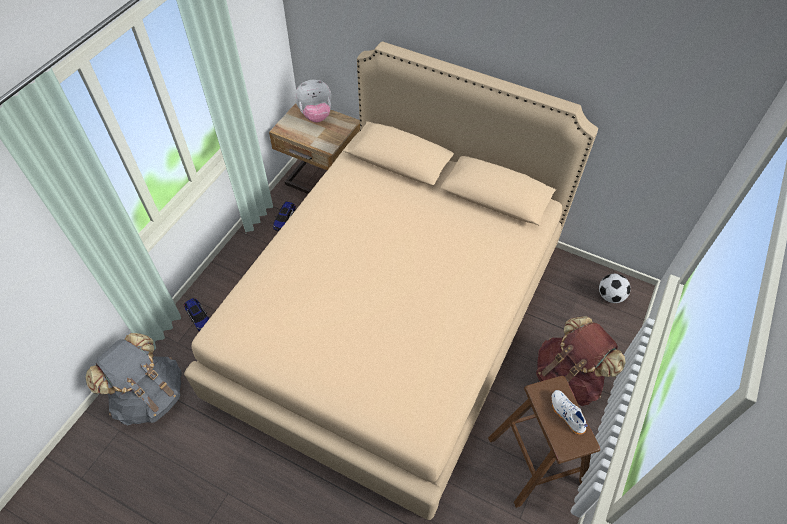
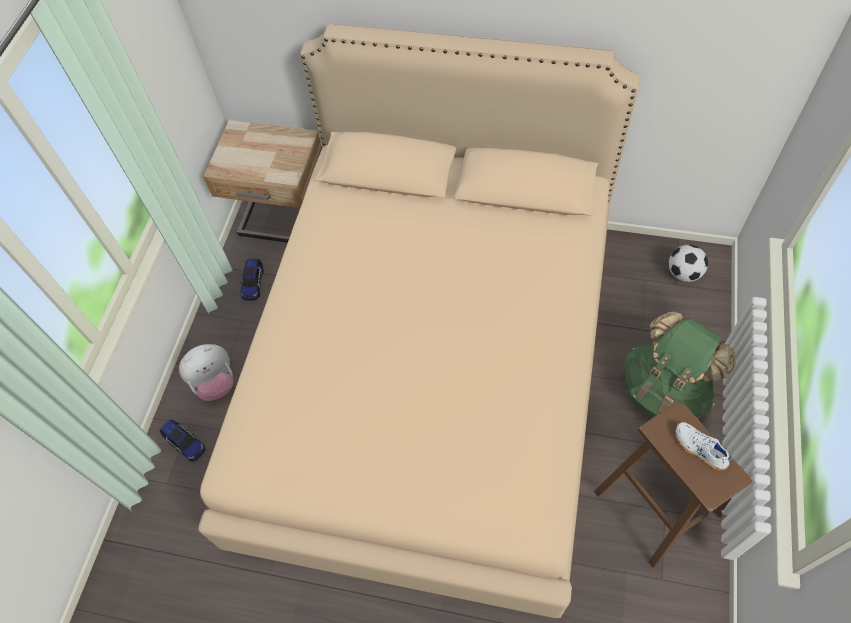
camera: 10 degrees left, 5 degrees up
(150, 396) = (154, 564): grey backpack -> none
(316, 115) = (258, 138): plush toy -> plush toy (215, 382)
(568, 378) = (665, 390): brown backpack -> green backpack

